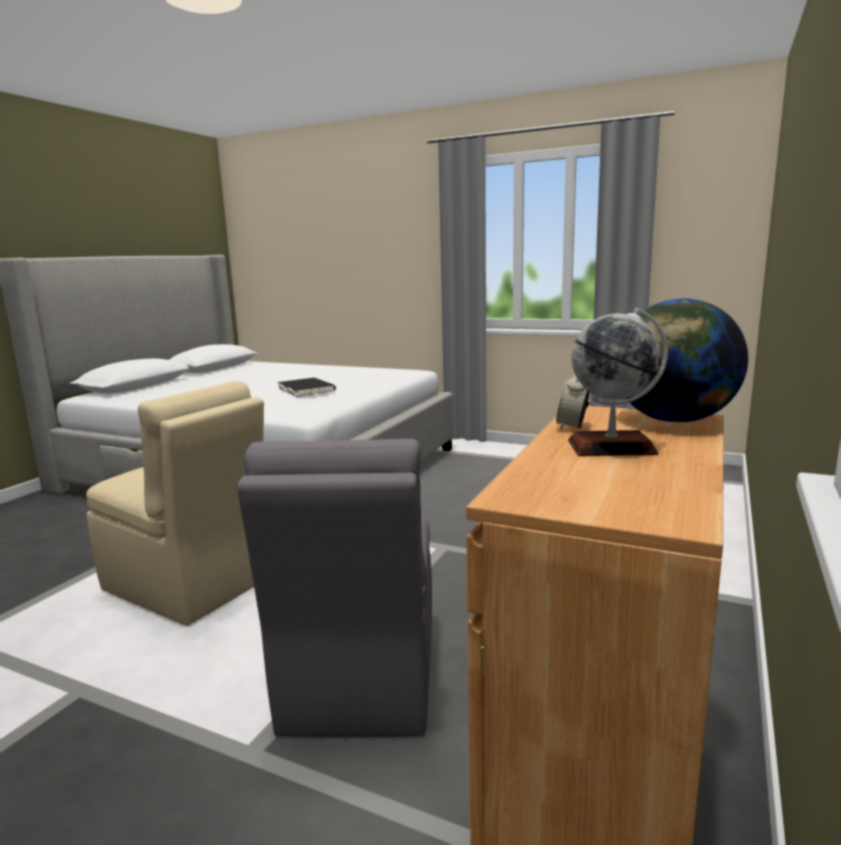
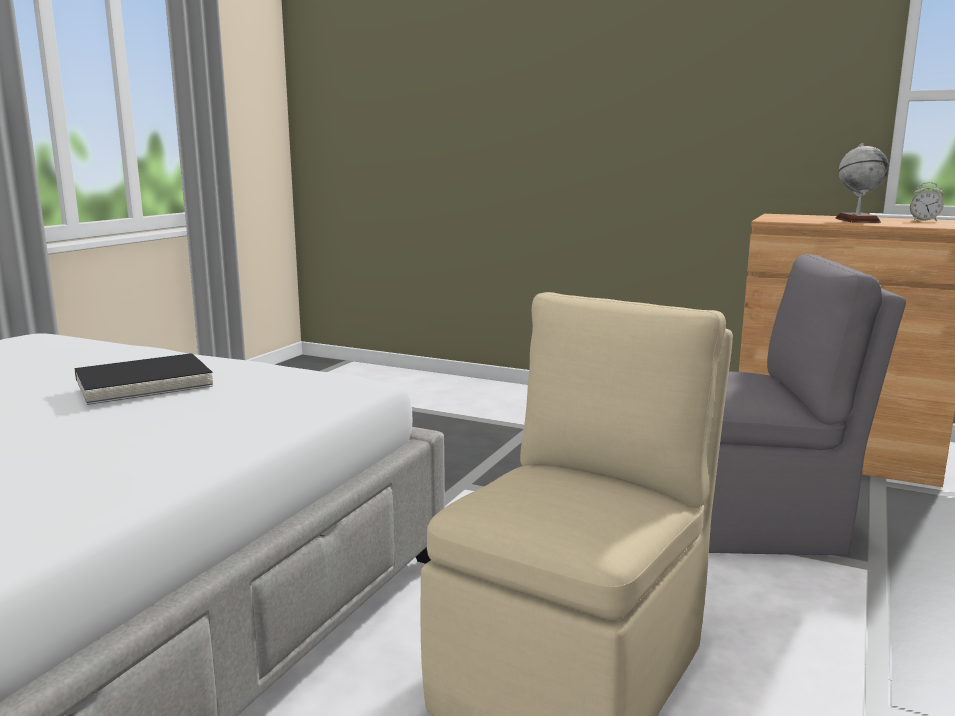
camera: 90 degrees left, 0 degrees up
(572, 427) = (818, 221): alarm clock -> alarm clock (924, 220)
(673, 420) = (787, 215): globe -> none

